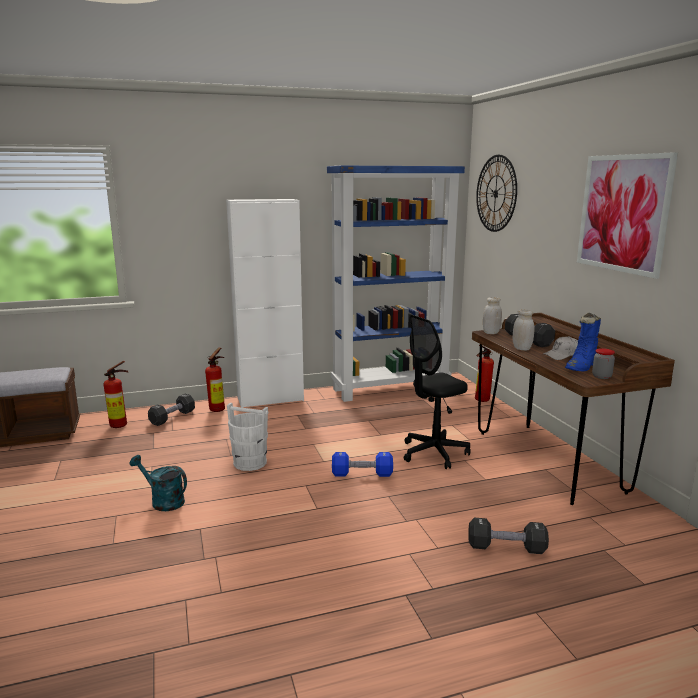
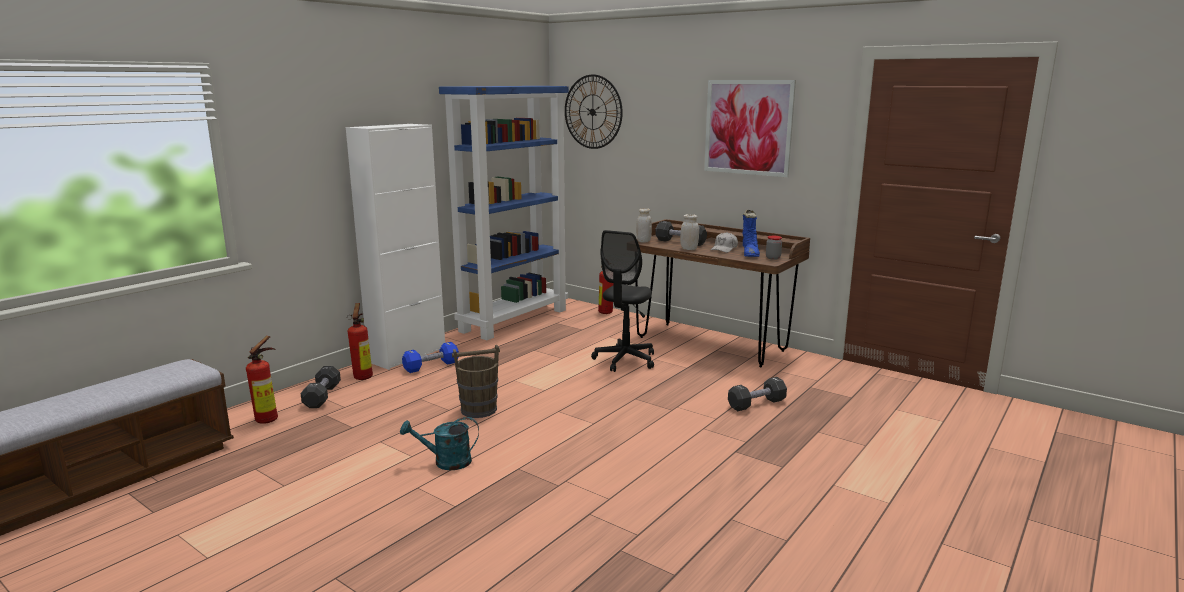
camera: 35 degrees left, 0 degrees up
(250, 463) = (479, 410): white bucket -> brown bucket
(362, 474) = (591, 390): blue dumbbell -> blue dumbbell (431, 366)

